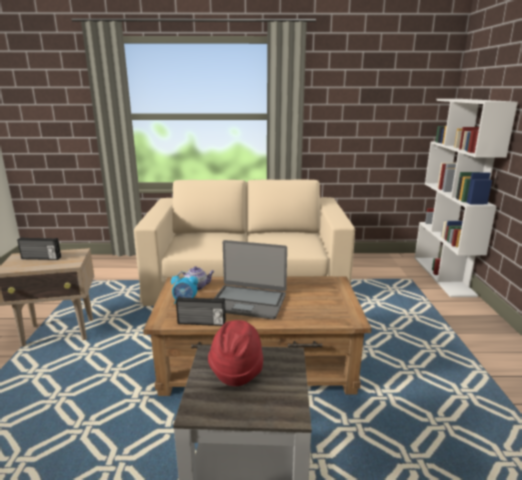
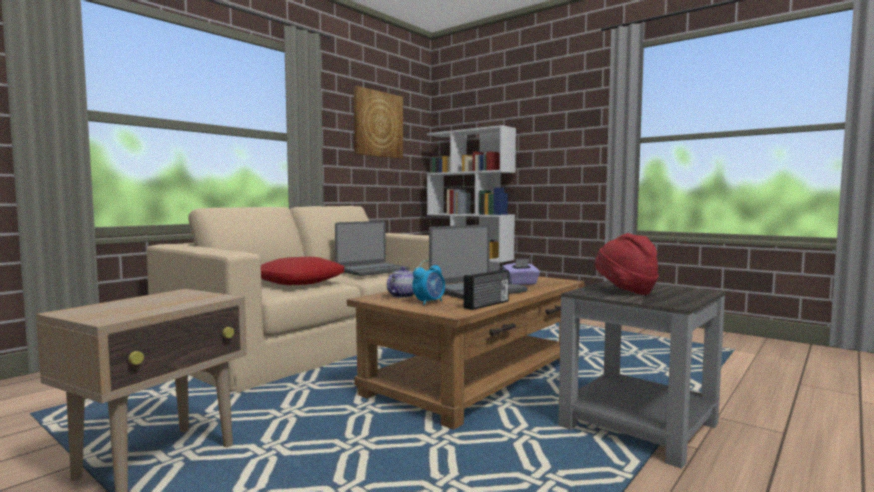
camera: 50 degrees left, 15 degrees down
(41, 258) = (135, 304): radio -> none
(211, 243) = (299, 282): none -> red pillow
(281, 243) = (372, 270): none -> laptop
(306, 306) = (521, 283): none -> purple tissue box
(377, 93) = (378, 124): none -> picture

